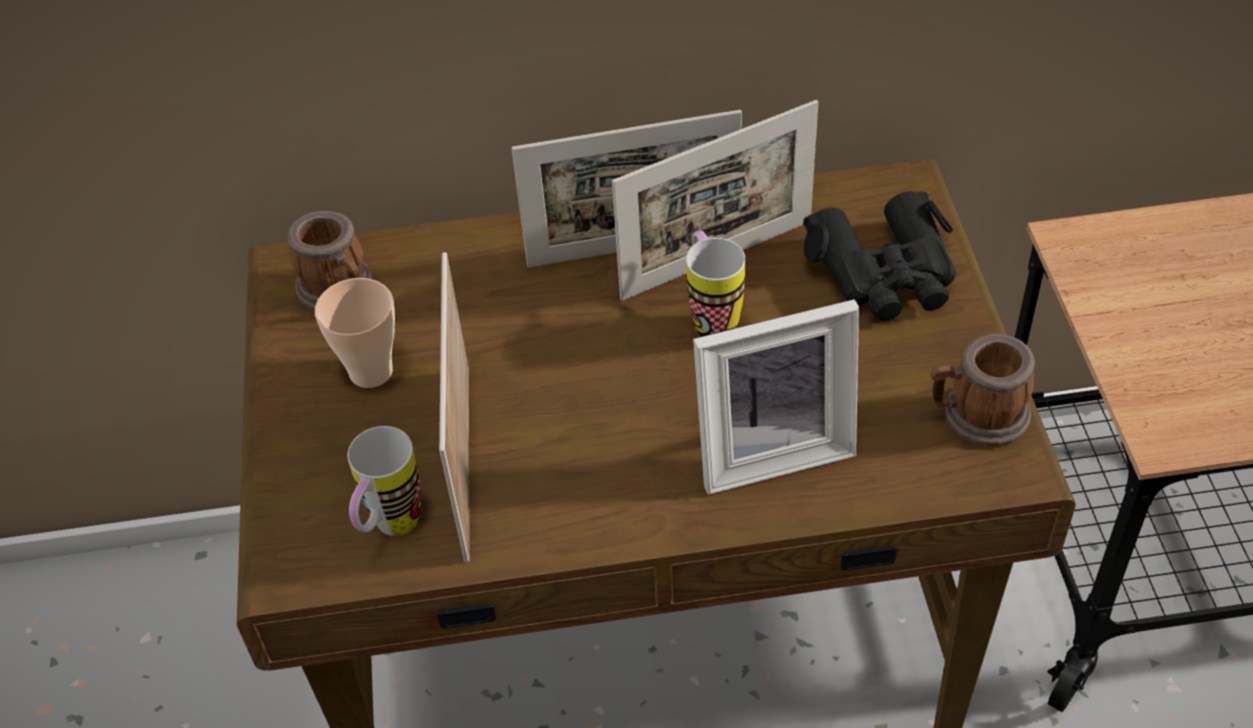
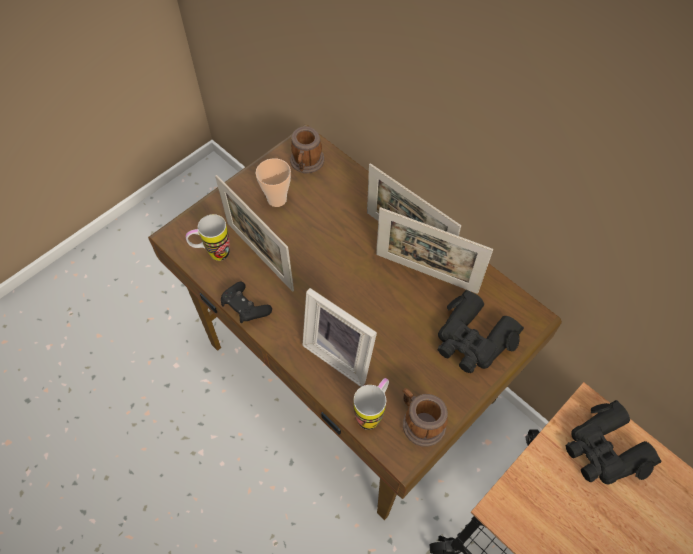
camera: 50 degrees right, 10 degrees up
(466, 460) = (259, 256): picture frame -> picture frame turned 90 degrees counterclockwise
(556, 539) = (245, 308): none -> black game controller
(710, 318) = (392, 290): mug -> mug (372, 412)
(1150, 265) = (604, 450): none -> black binoculars

